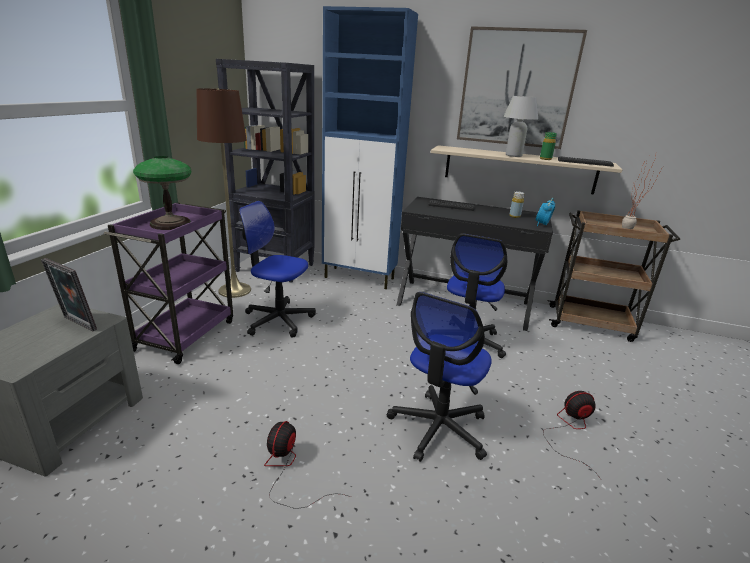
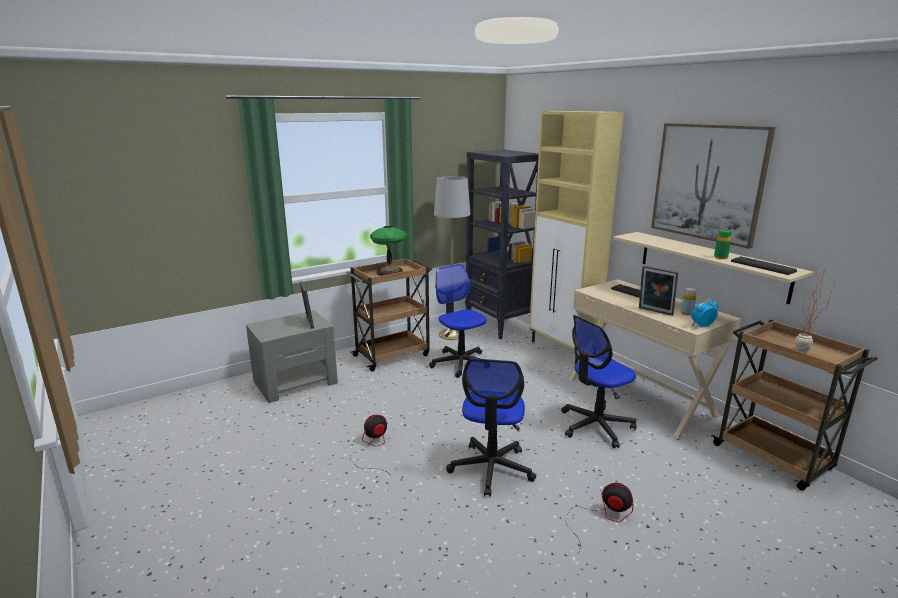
camera: 40 degrees right, 5 degrees down
(186, 334) = (392, 355): purple cart -> brown cart
(235, 290) = (451, 334): brown floor lamp -> grey floor lamp
(360, 278) = (563, 350): blue cabinet -> beige cabinet
(438, 428) = (491, 469): office chair -> office chair turned 60 degrees counterclockwise
(463, 303) = (640, 396): black desk -> beige desk
(494, 219) = (655, 312): none -> picture frame
(513, 155) = (691, 250): white table lamp -> none

